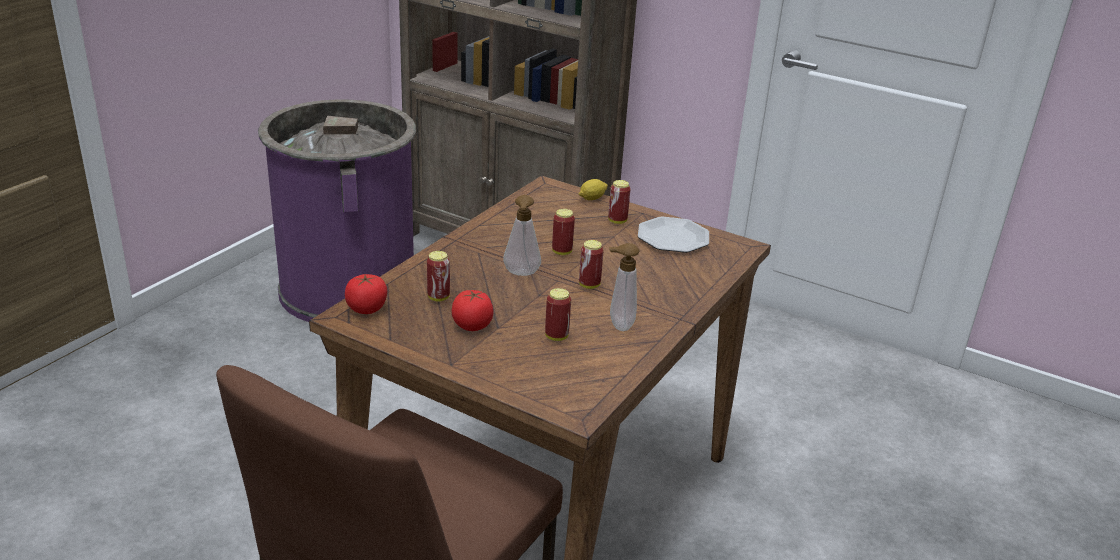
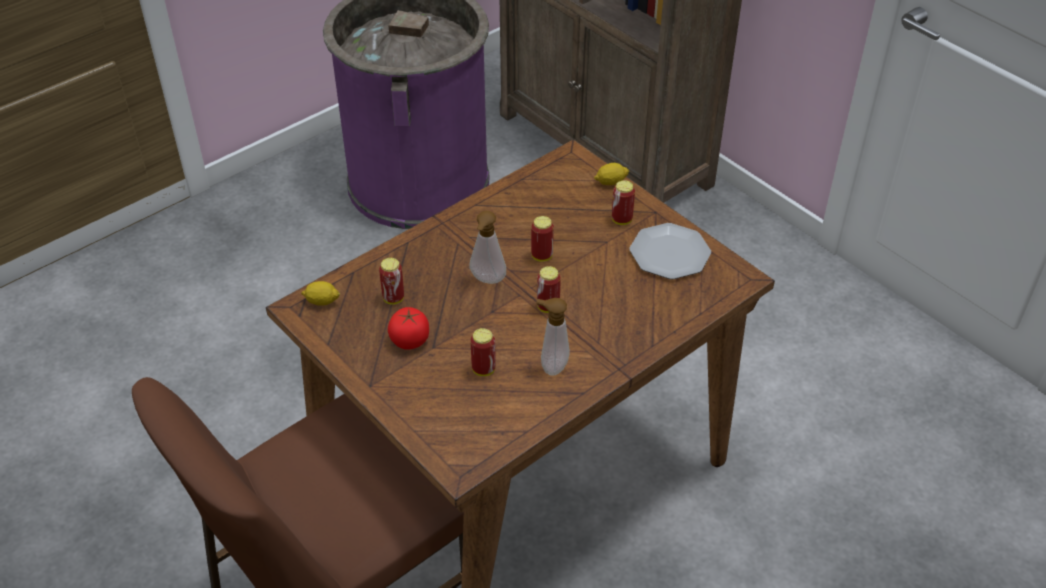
camera: 20 degrees right, 15 degrees up
(366, 308) = (322, 301): tomato -> lemon

